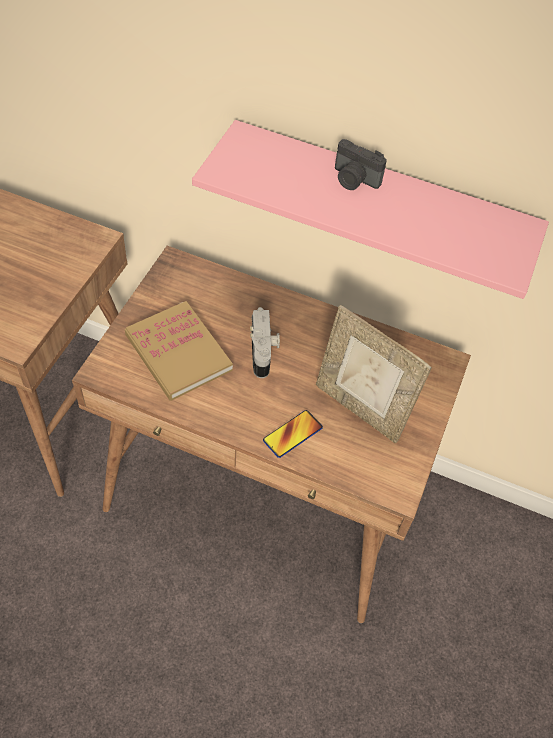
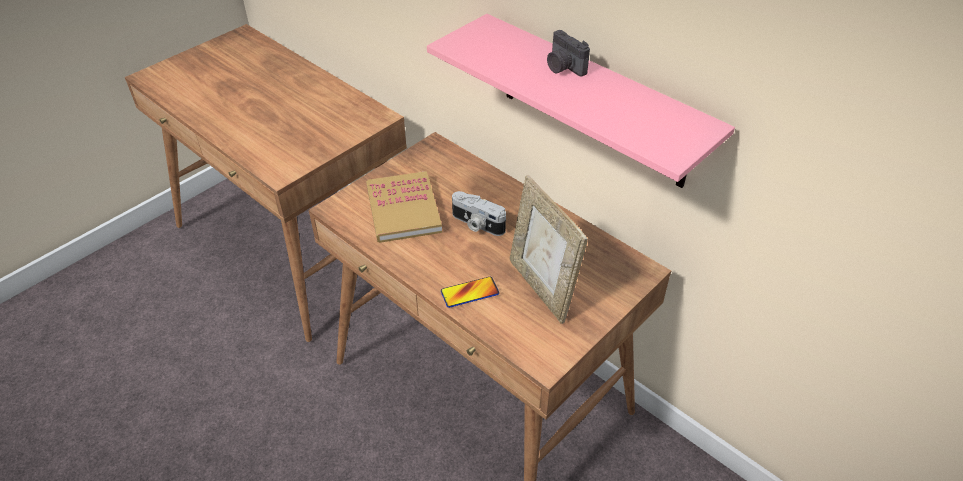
camera: 25 degrees right, 10 degrees down
(264, 351) = (477, 224): camera -> camera turned 105 degrees clockwise

